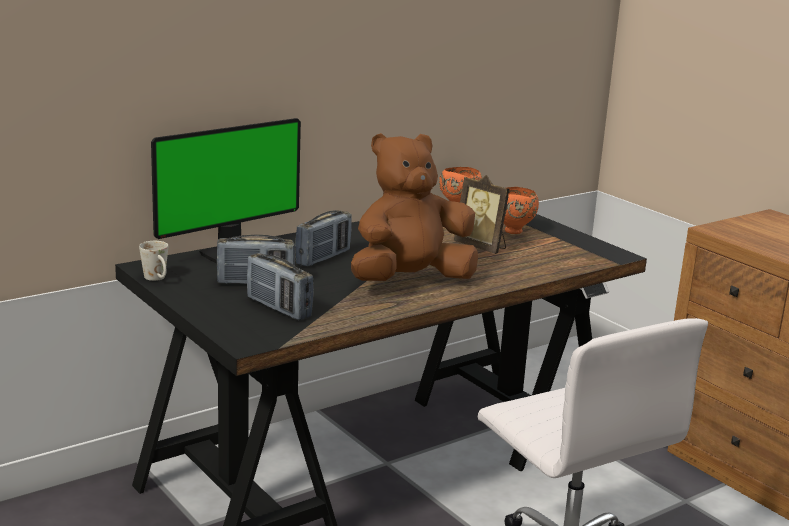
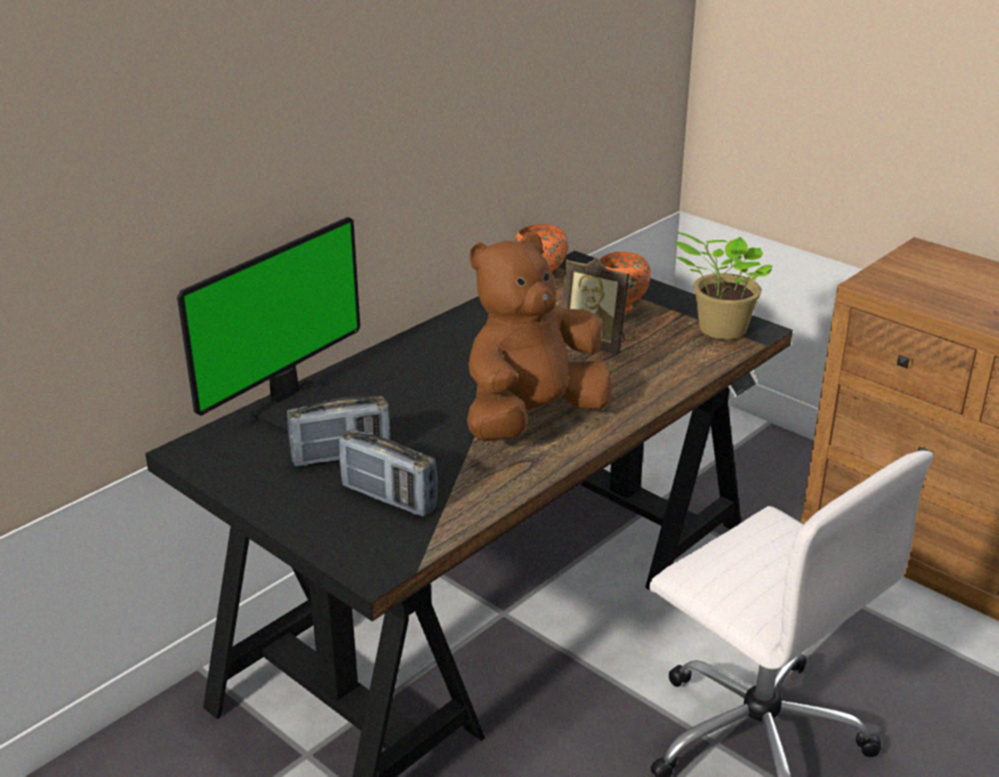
camera: 10 degrees left, 10 degrees up
(157, 279) = (212, 472): white mug -> none
(323, 258) = (409, 395): radio -> none
(585, 251) = (719, 330): none -> potted plant

